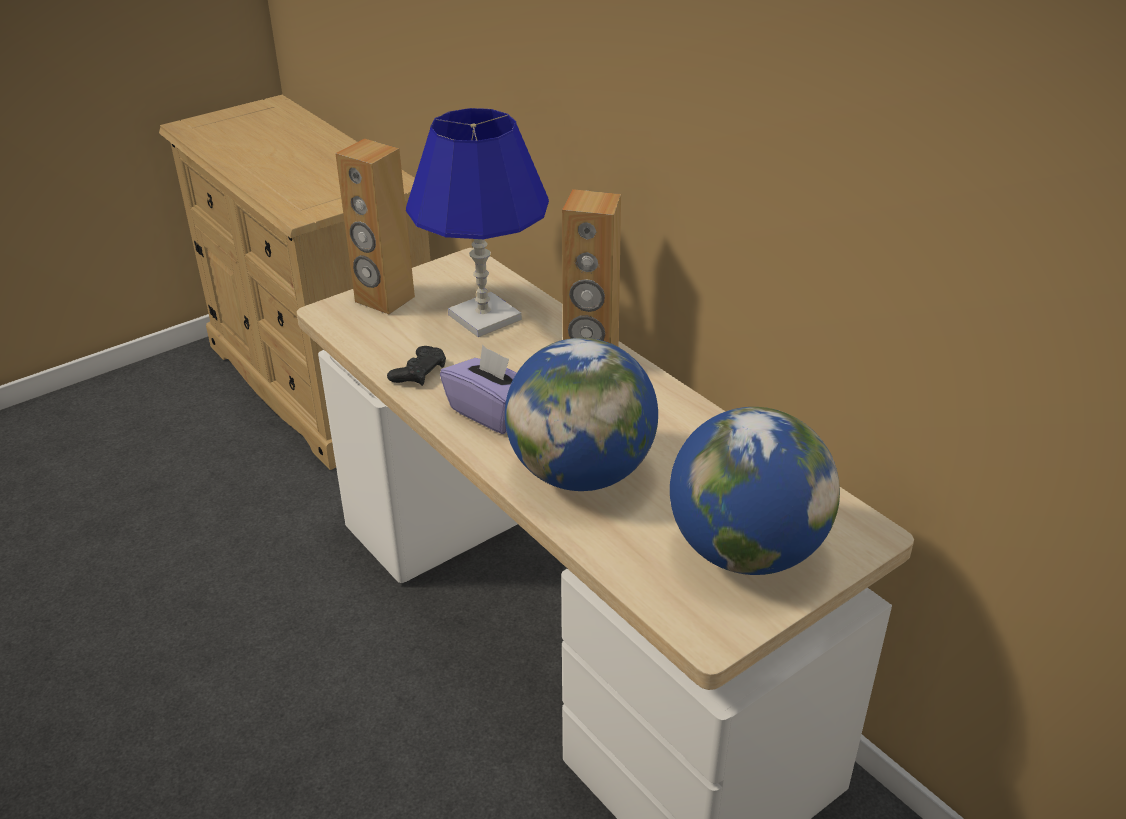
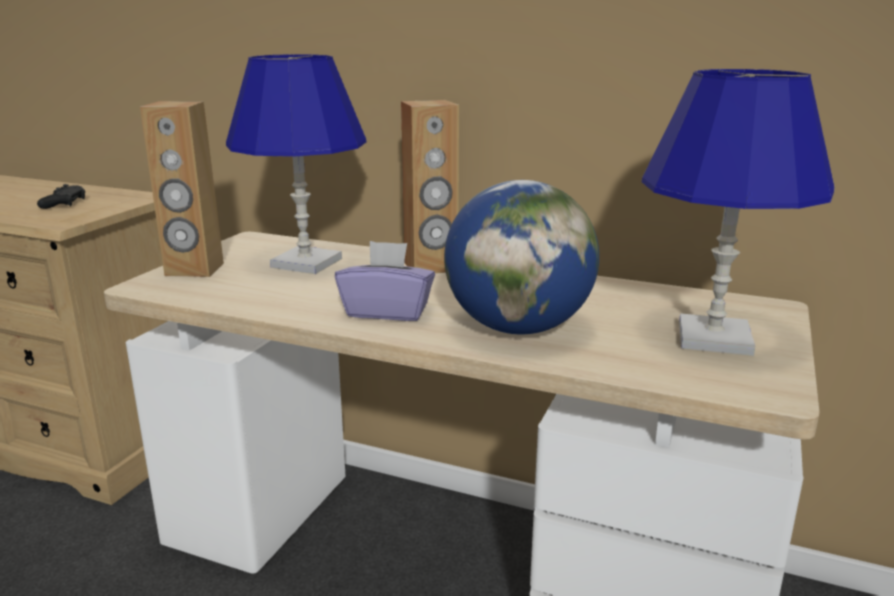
camera: 30 degrees left, 15 degrees down
(419, 372) = (284, 303): black game controller -> black game controller (64, 203)
(745, 551) = (713, 338): globe -> blue table lamp

